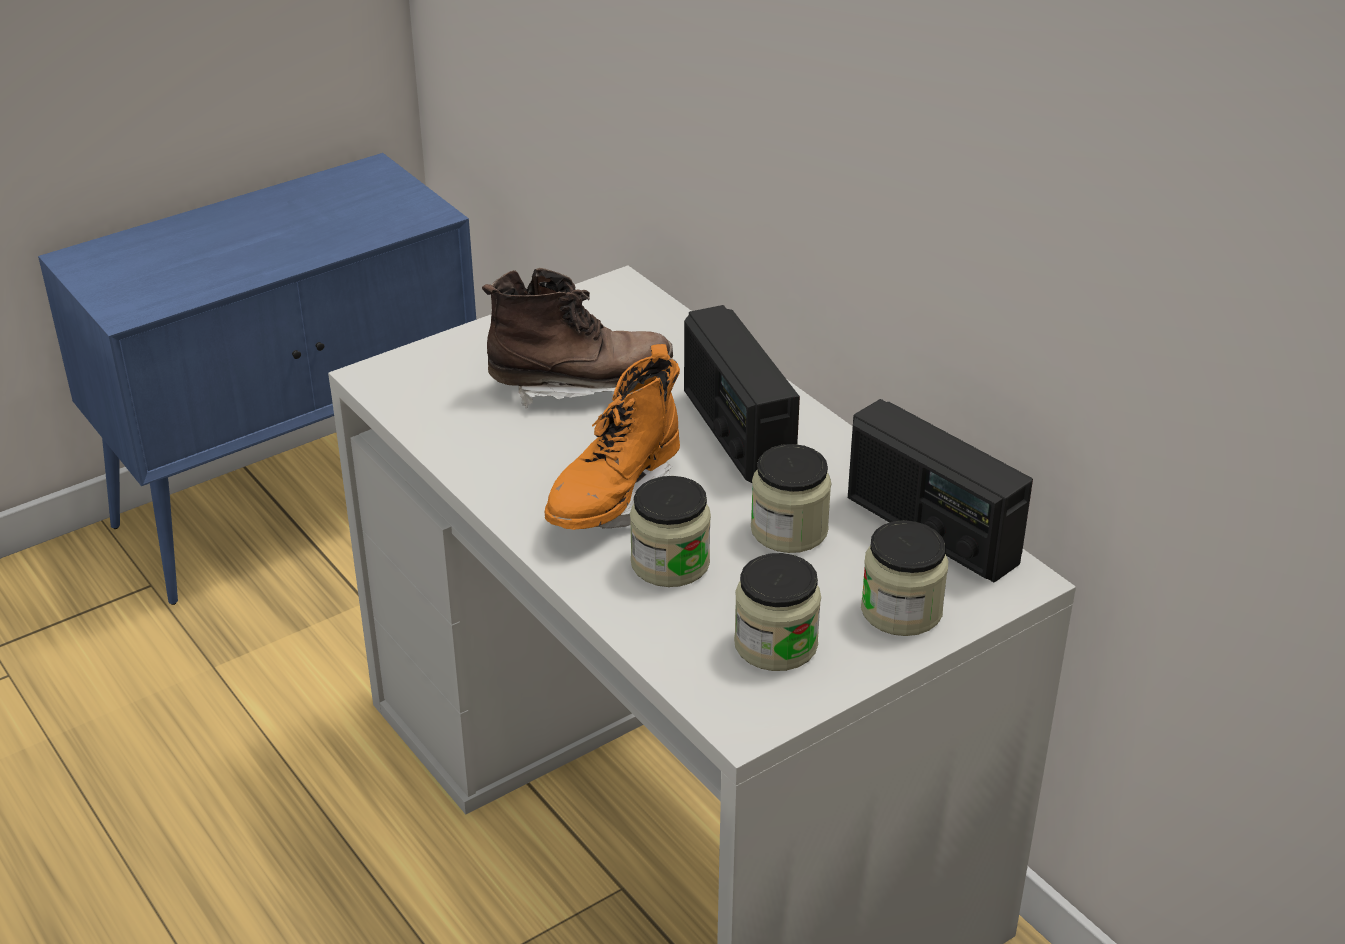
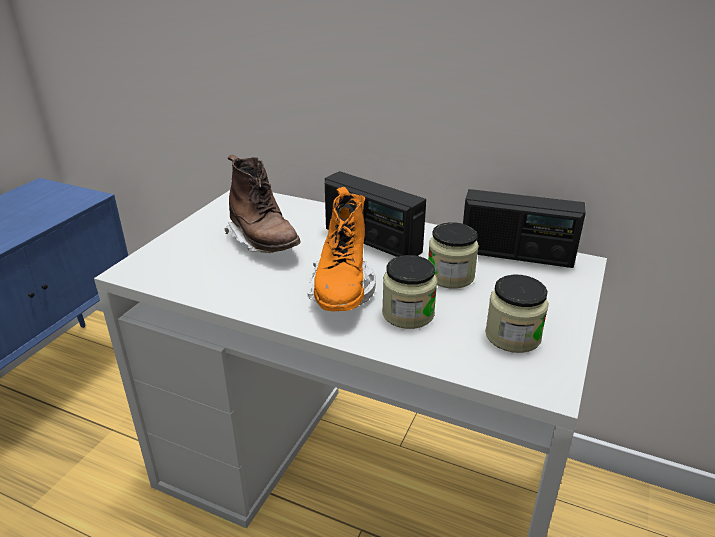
camera: 30 degrees left, 5 degrees down
(580, 386) = (264, 242): brown boot -> brown boot turned 90 degrees clockwise
(901, 610) = (550, 295): jar -> none

